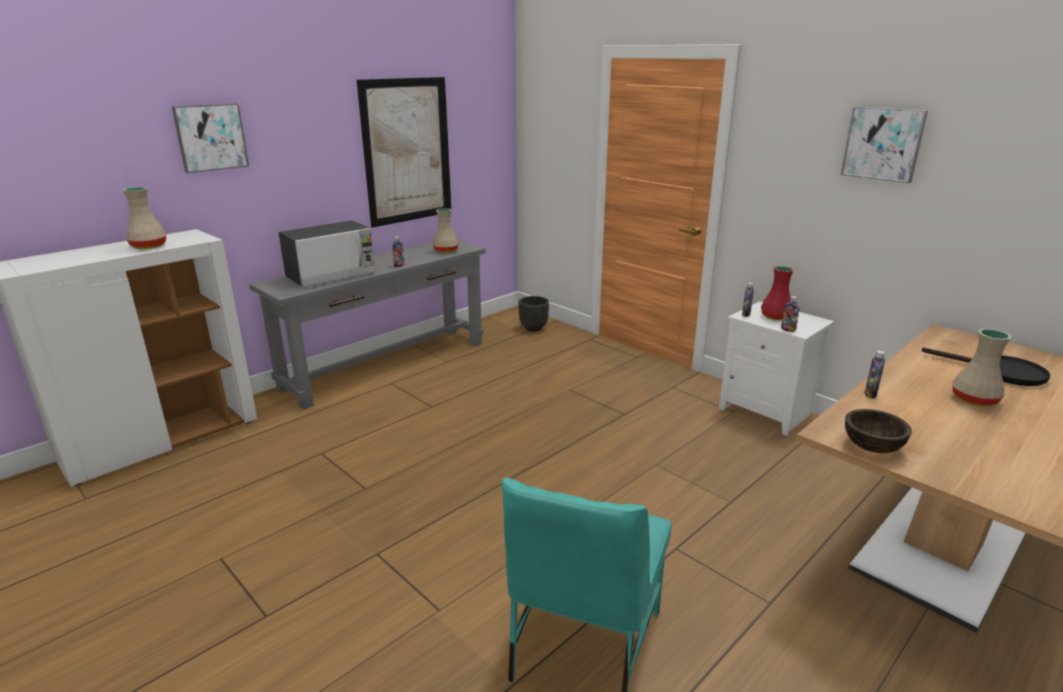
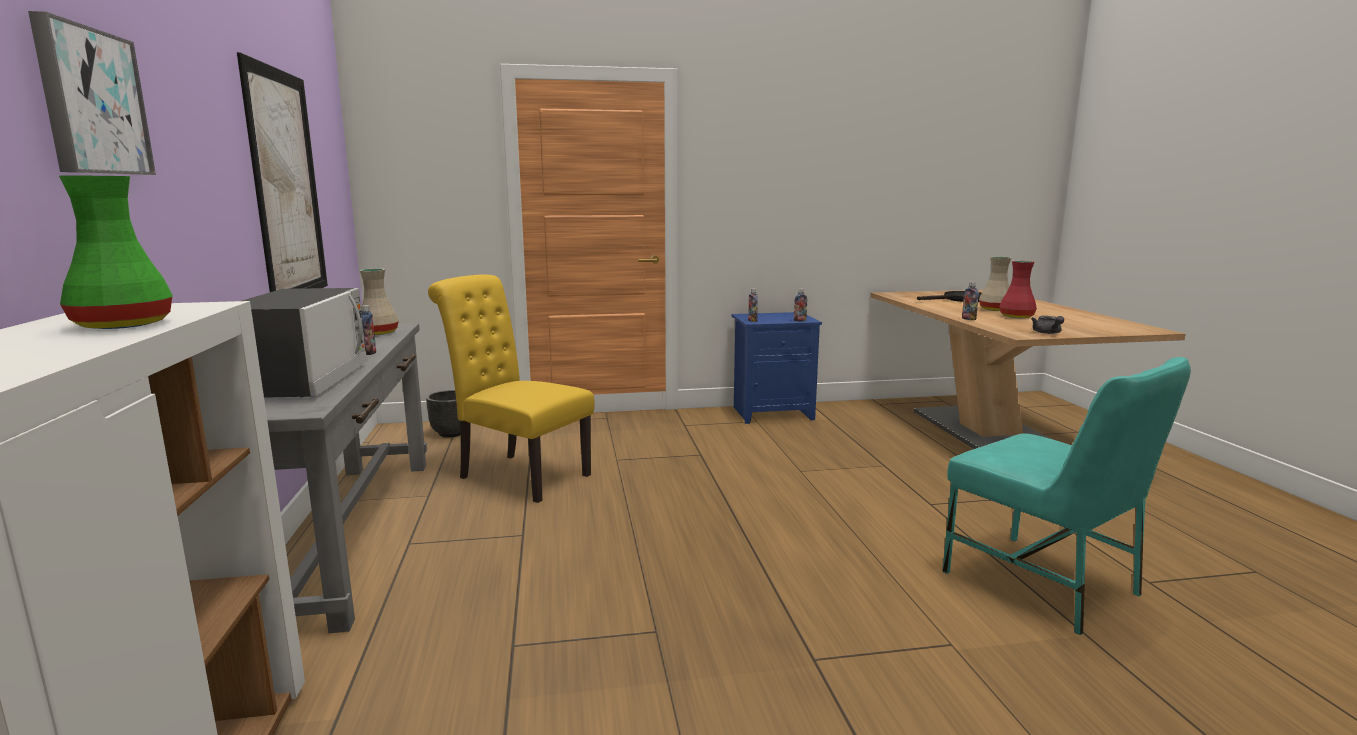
camera: 55 degrees left, 10 degrees down
(149, 246) = (121, 324): beige vase -> green vase
(503, 371) = (518, 475): none -> yellow chair
(767, 412) = (773, 413): white nightstand -> blue nightstand
(776, 316) = (770, 317): red vase -> red vase (1016, 316)
(872, 447) = (1047, 333): brown bowl -> grey teapot
(883, 143) = (817, 153): picture -> none

